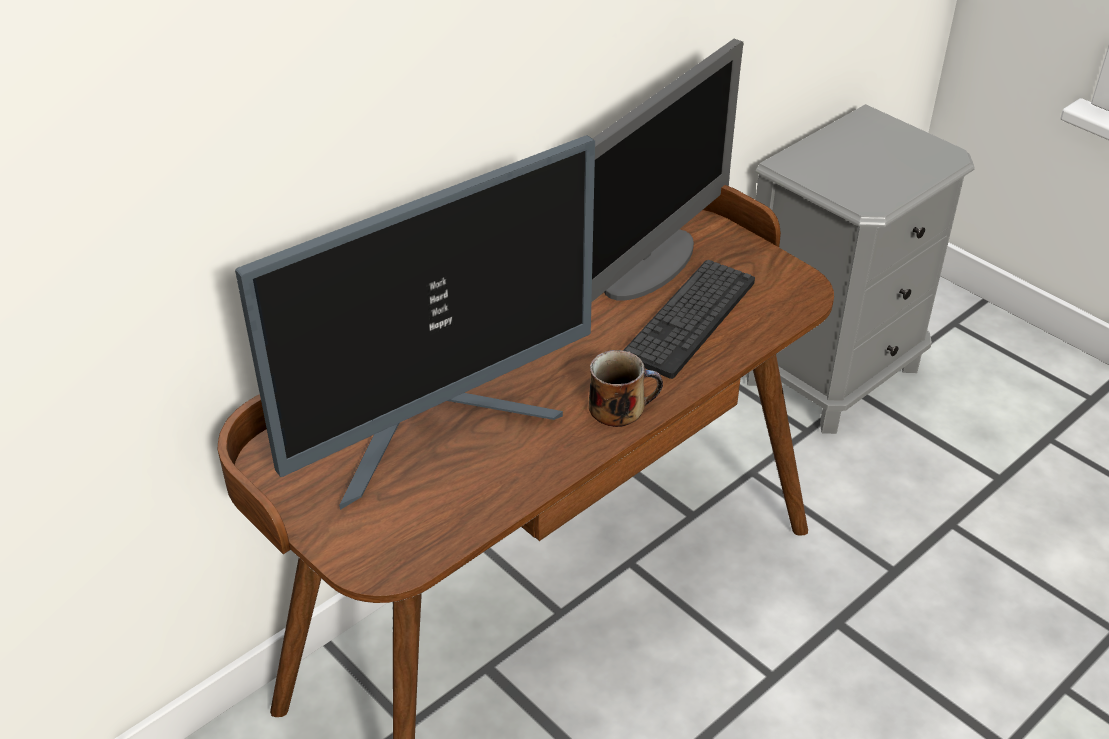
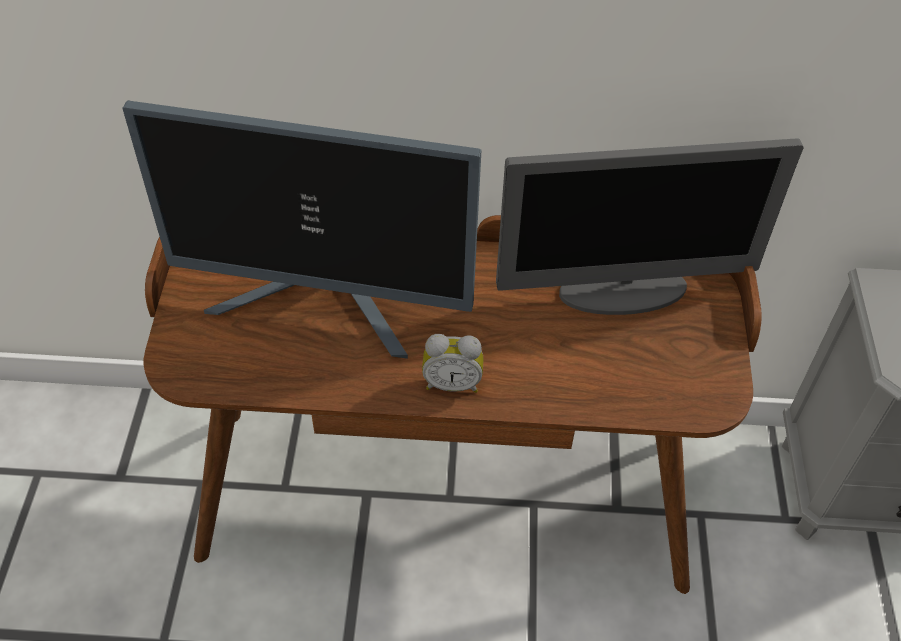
camera: 45 degrees right, 10 degrees up
(620, 407) = (452, 383): mug -> alarm clock
(690, 319) = (593, 355): keyboard -> none

